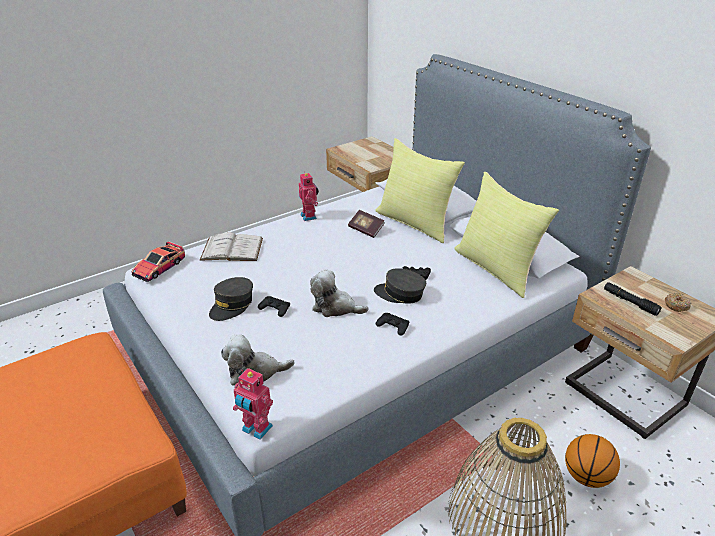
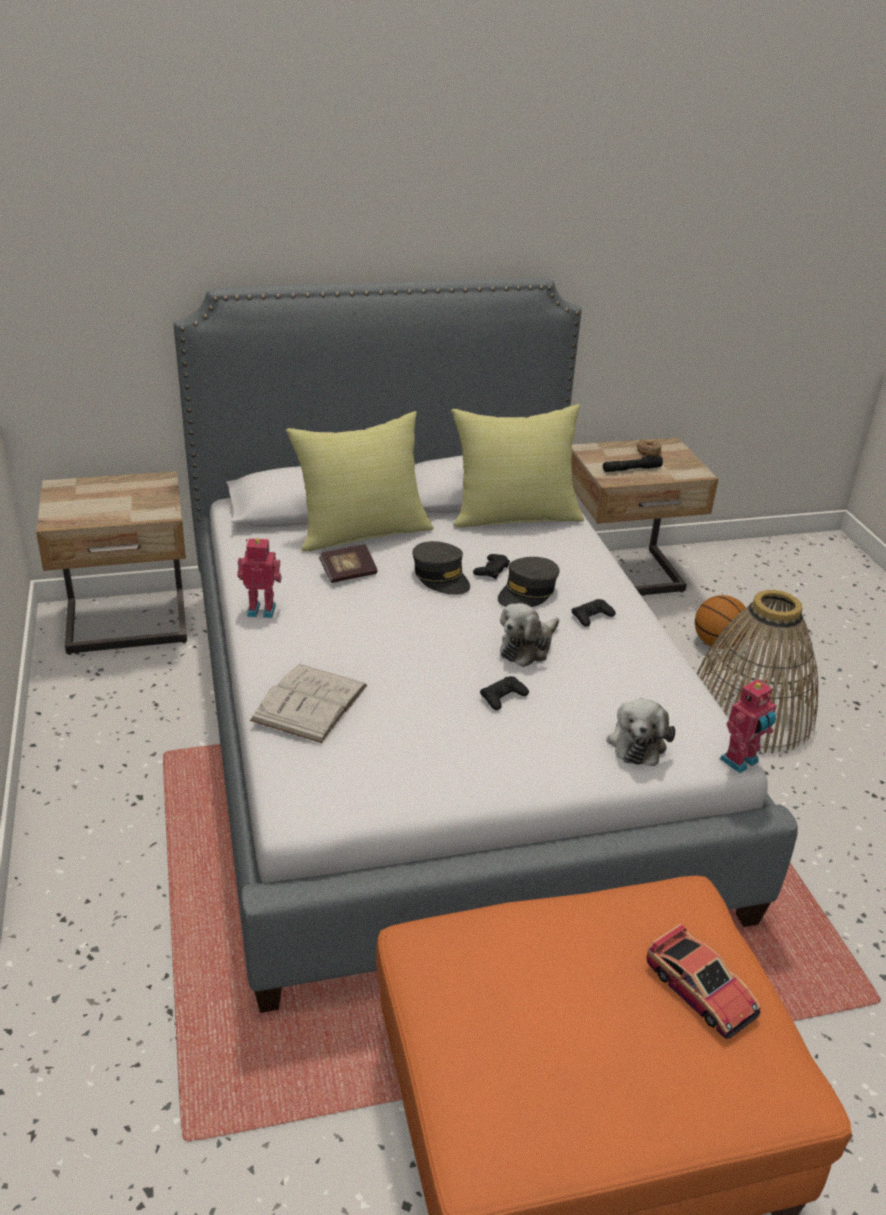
camera: 70 degrees left, 0 degrees up
(159, 267) = (306, 795): toy car -> toy car (701, 990)
(232, 305) = (472, 733): grey cap -> grey cap (441, 577)

